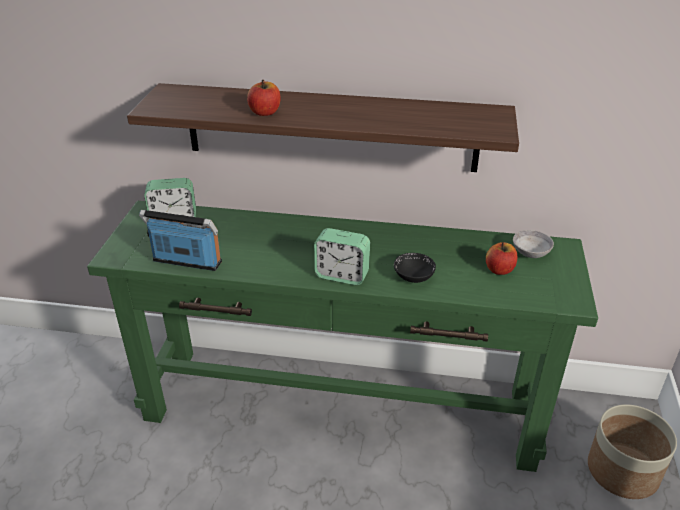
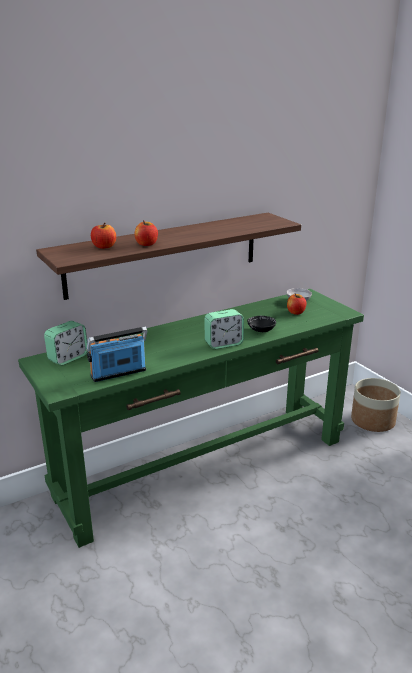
camera: 40 degrees left, 10 degrees down
(218, 101) = (104, 247): none -> apple

